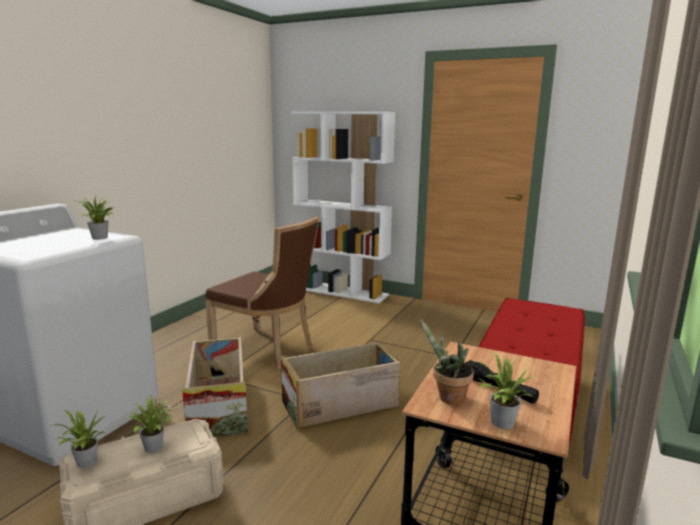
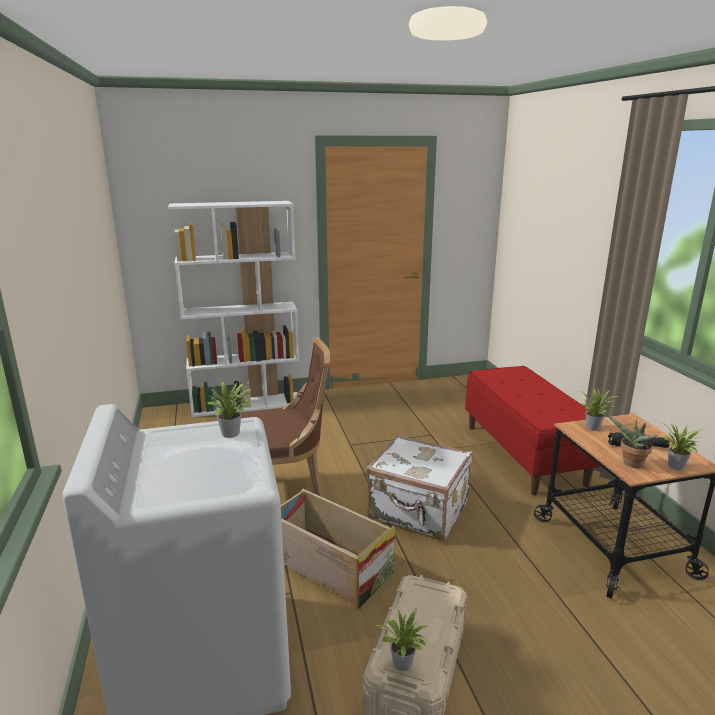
camera: 40 degrees left, 5 degrees up
(155, 448) = (425, 617): potted plant -> potted plant (594, 427)
(340, 404) = (418, 511): crate -> white suitcase

